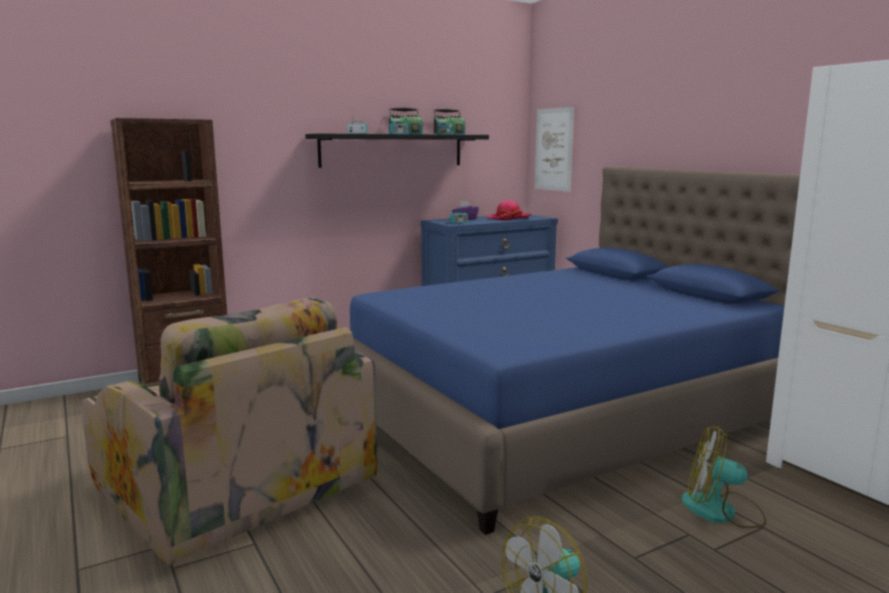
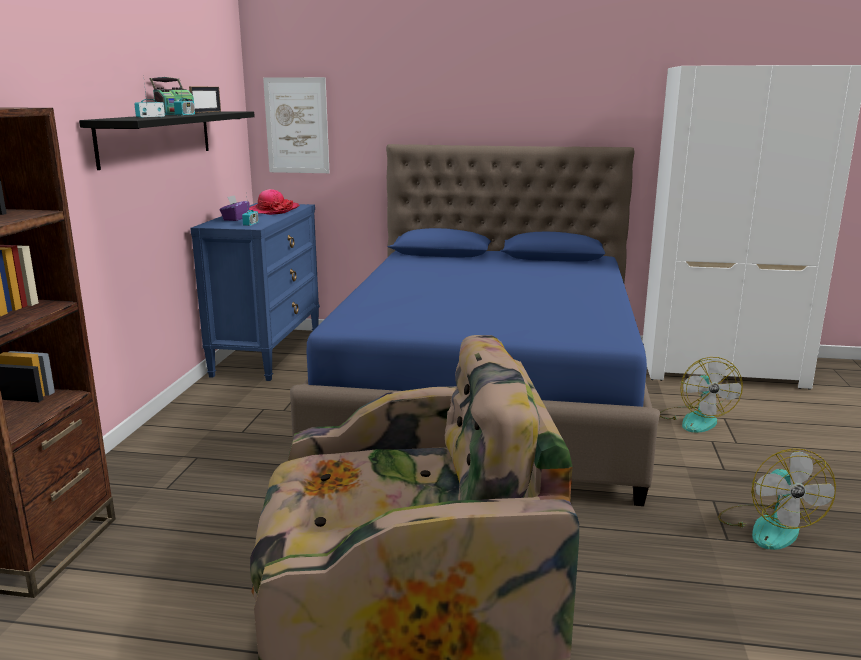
camera: 50 degrees left, 5 degrees up
(449, 134) = (206, 112): radio -> picture frame
(721, 511) = (695, 419): fan -> fan turned 60 degrees counterclockwise

